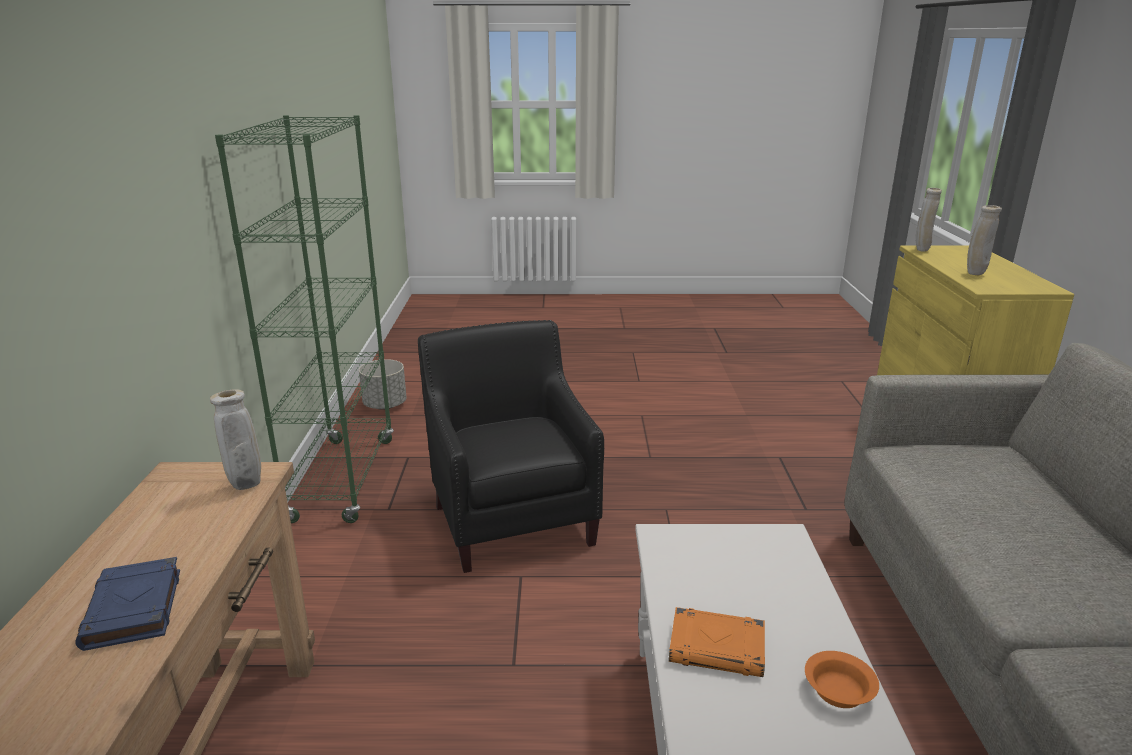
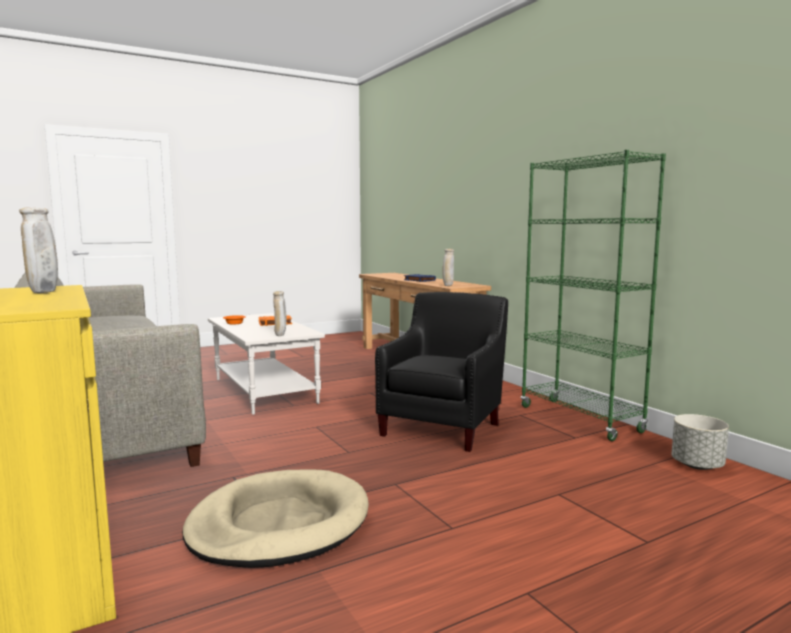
camera: 150 degrees right, 15 degrees down
(513, 517) = (444, 427): black armchair -> black armchair turned 105 degrees counterclockwise
(766, 449) = (279, 524): none -> beige dog bed
(921, 250) = (65, 305): beige vase -> beige vase (280, 335)

